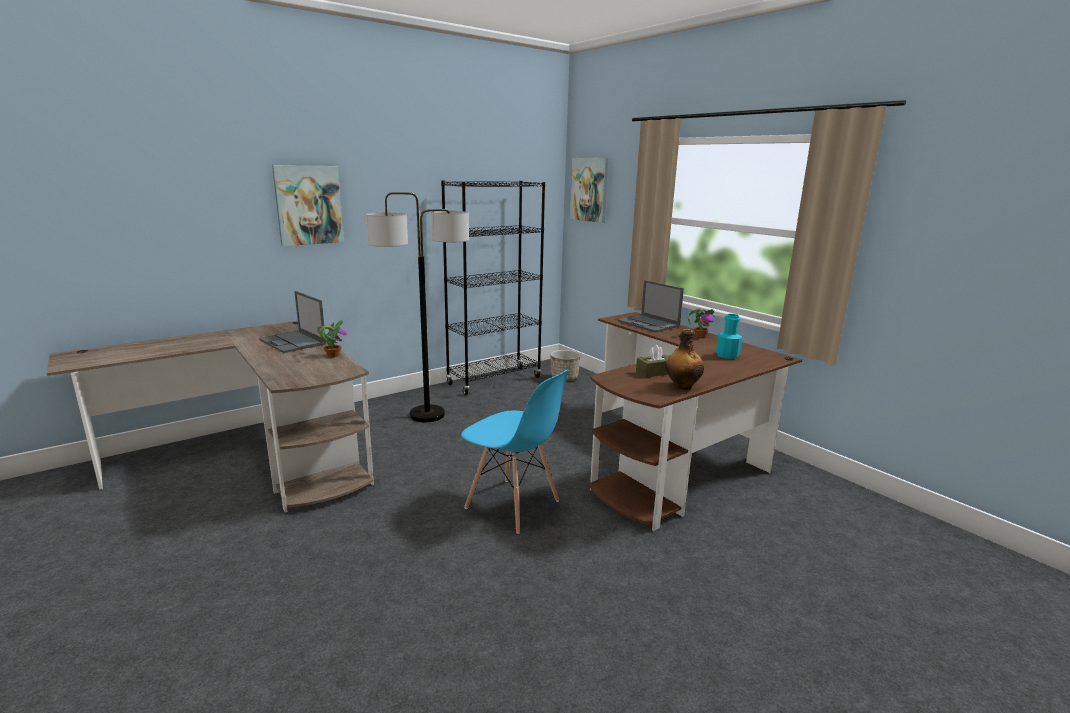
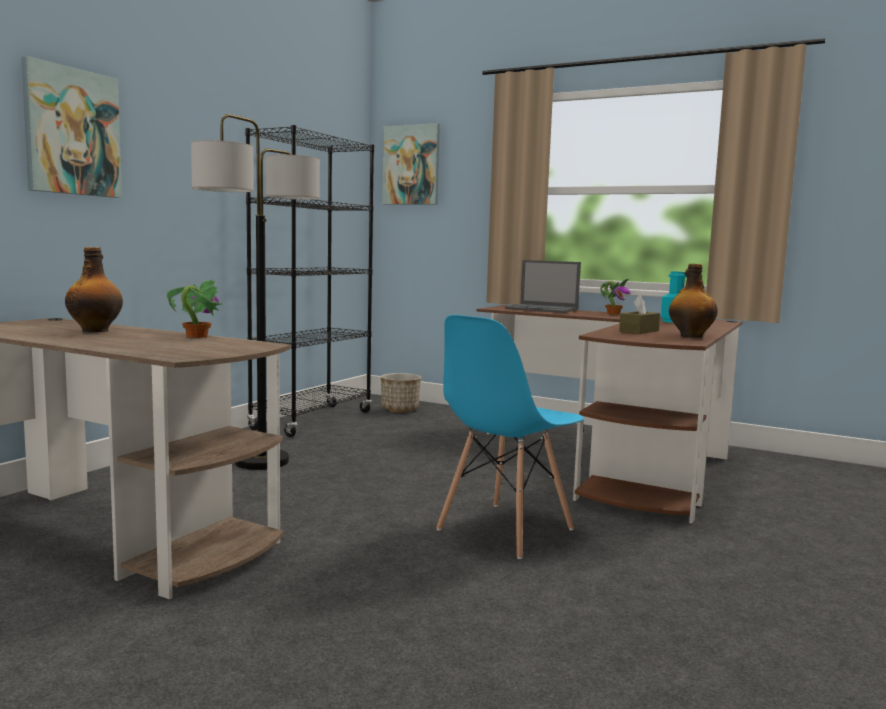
camera: 25 degrees left, 10 degrees down
(293, 342) = (96, 331): laptop -> bottle
(512, 505) = (504, 530): blue chair -> blue chair turned 120 degrees clockwise

